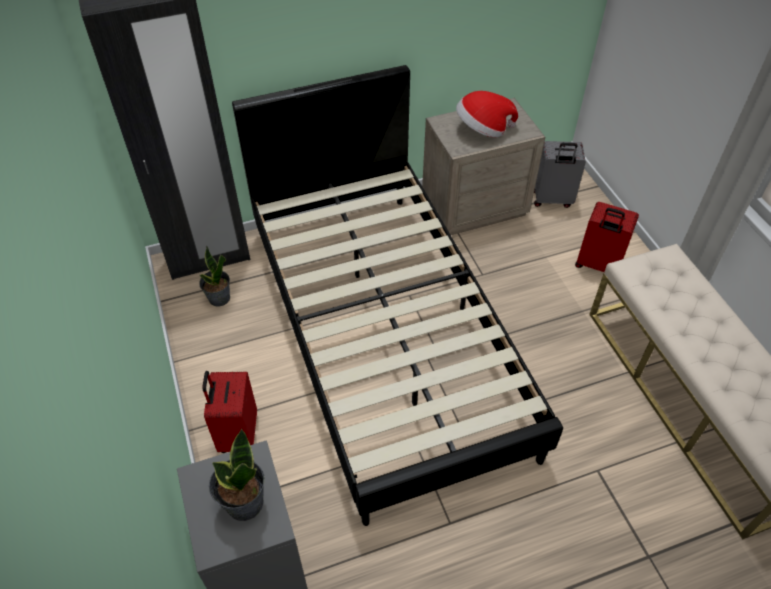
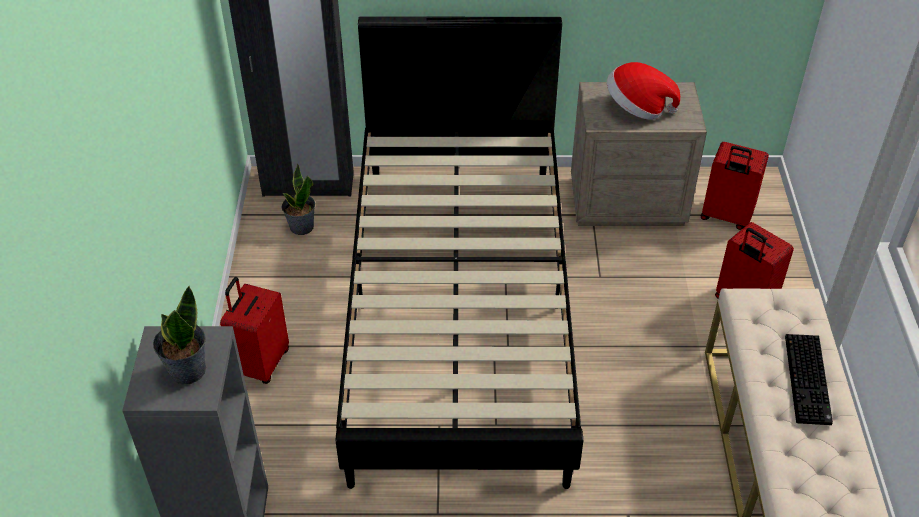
camera: 20 degrees right, 5 degrees down
(552, 200) = (726, 217): grey suitcase -> red suitcase
(712, 322) = (809, 380): none -> keyboard

